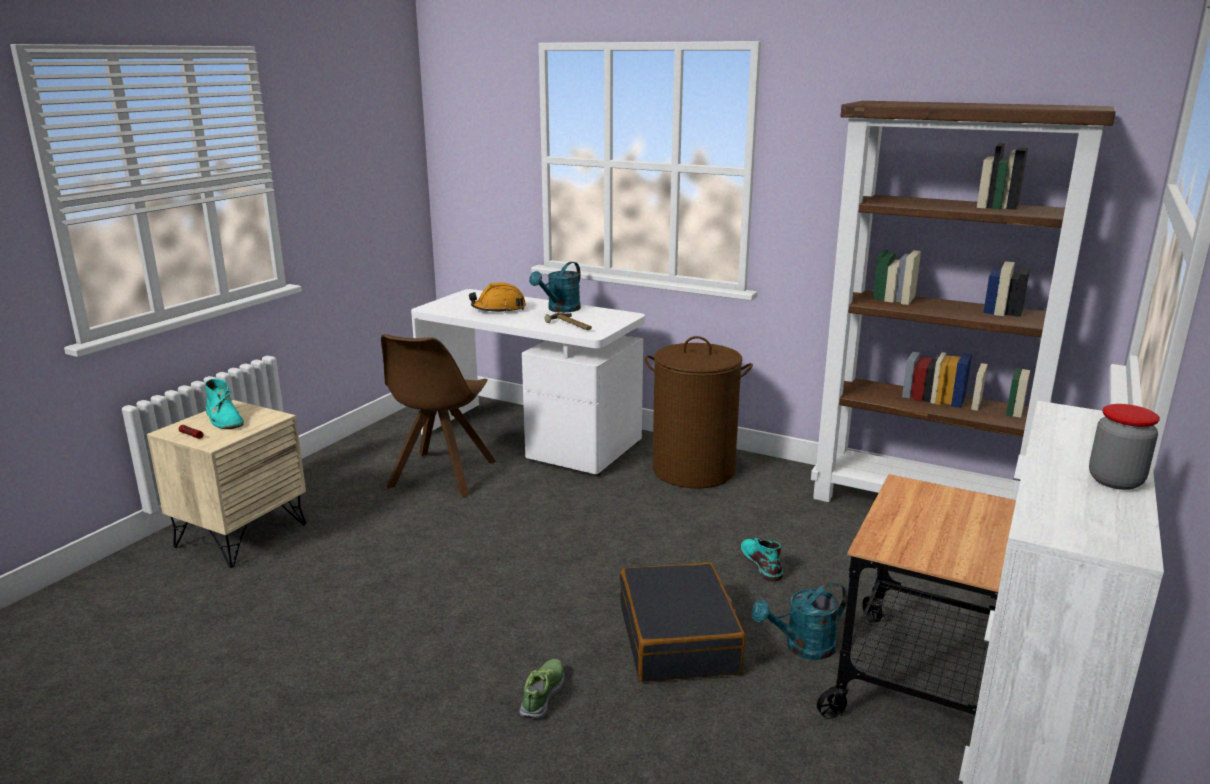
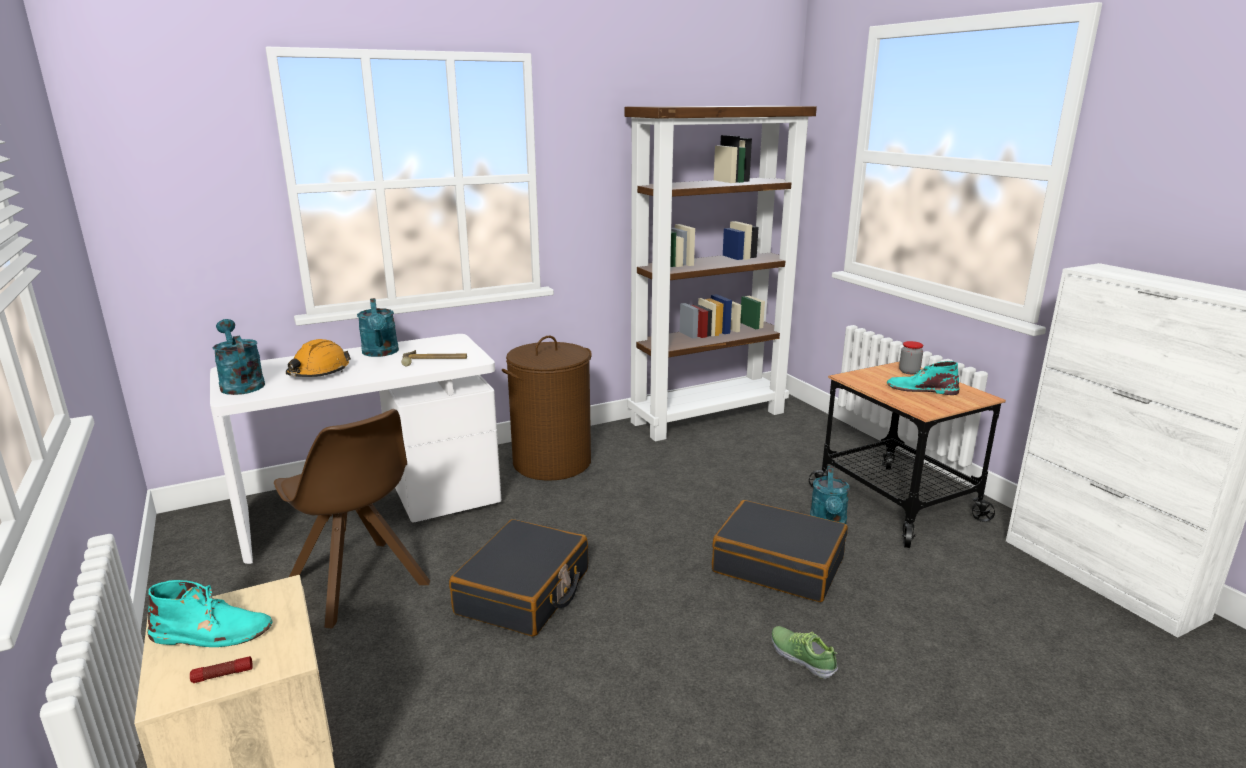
camera: 55 degrees left, 0 degrees up
(451, 302) = (240, 384): none -> turquoise watering can
(494, 534) = (524, 592): none -> black suitcase
(761, 562) = (714, 493): turquoise boot -> turquoise boot (921, 389)
(1115, 481) = (1198, 285): jar -> jar (909, 371)

